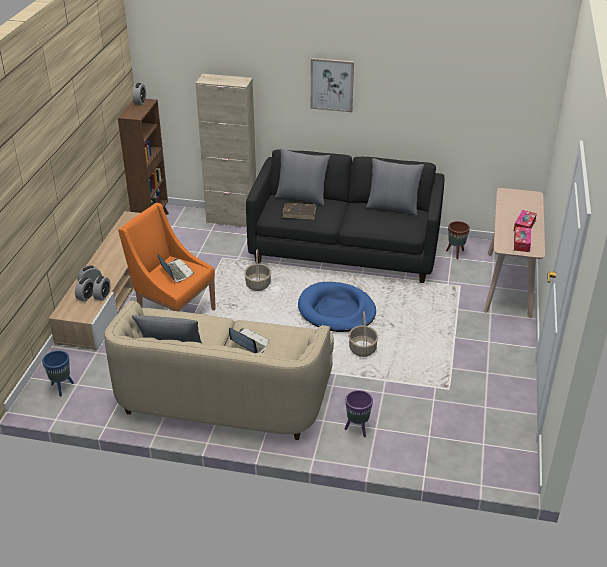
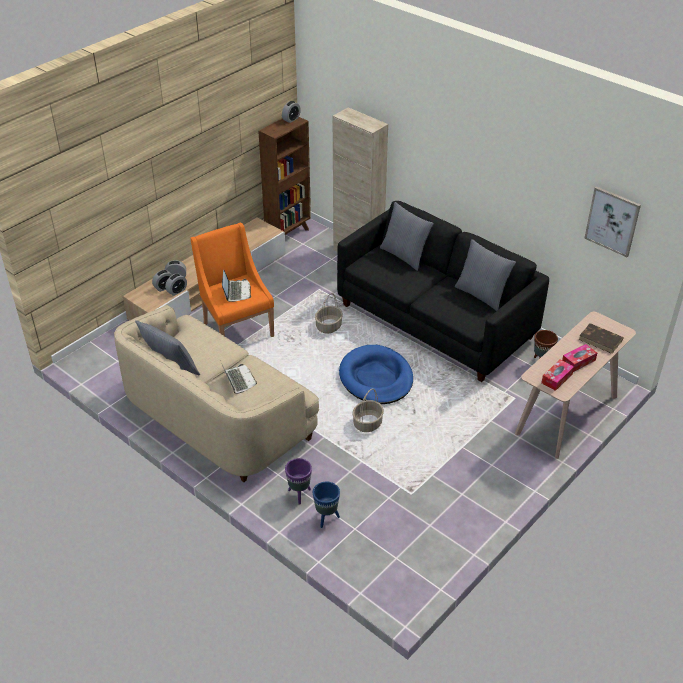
camera: 30 degrees right, 5 degrees up
(62, 387) = (105, 359): blue planter -> blue planter (326, 518)
(299, 212) = (388, 270): brown book -> brown book (601, 340)
(332, 84) = (457, 152): picture -> picture (612, 221)

